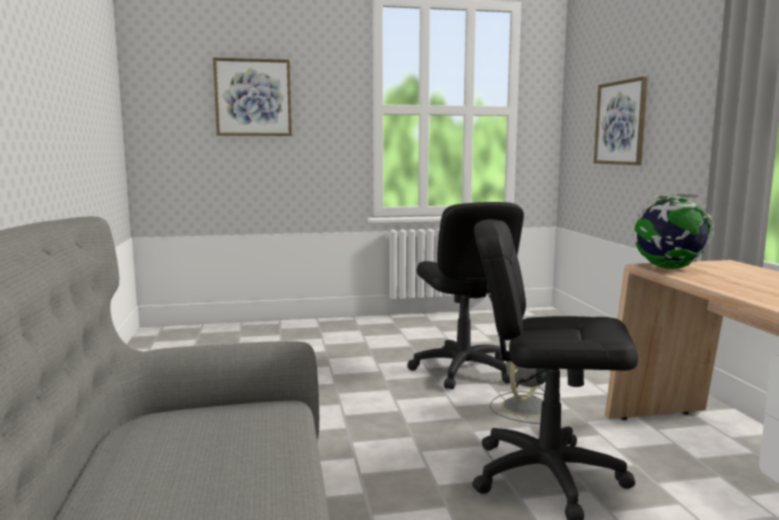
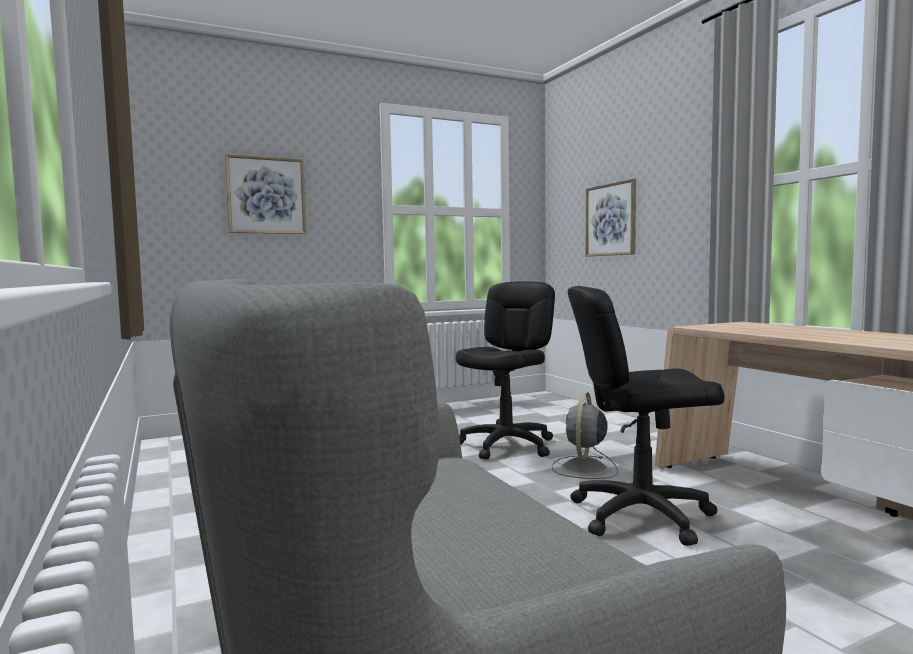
camera: 15 degrees left, 5 degrees down
(462, 370) = (507, 445): black office chair -> black office chair turned 120 degrees counterclockwise
(668, 268) = (708, 327): globe -> none

